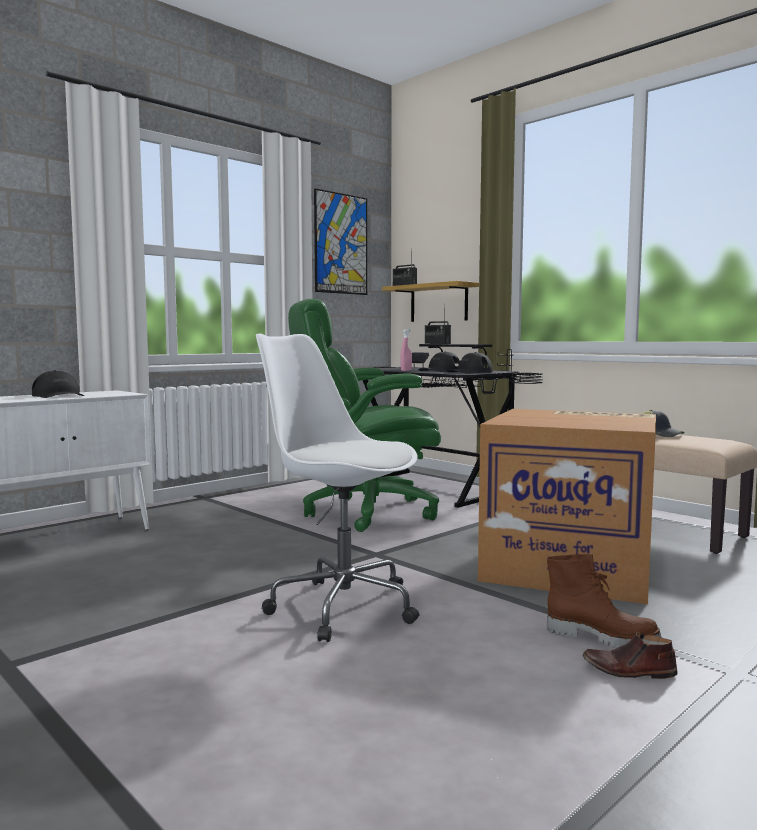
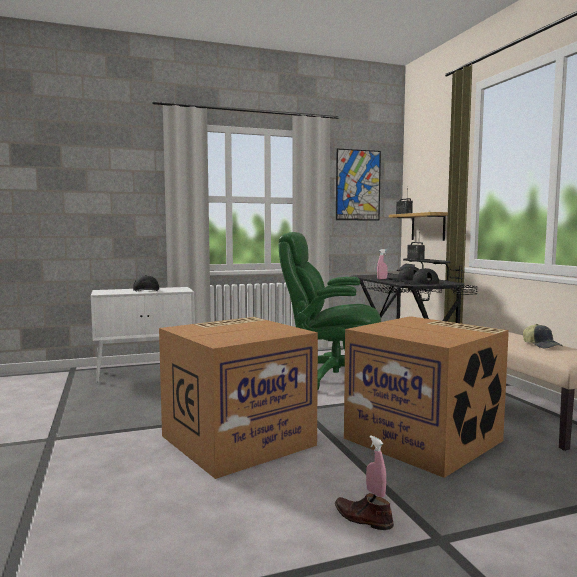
camera: 25 degrees right, 0 degrees up
(340, 607) = (238, 439): white office chair -> cardboard box
(602, 637) = (375, 493): brown boot -> pink spray bottle

